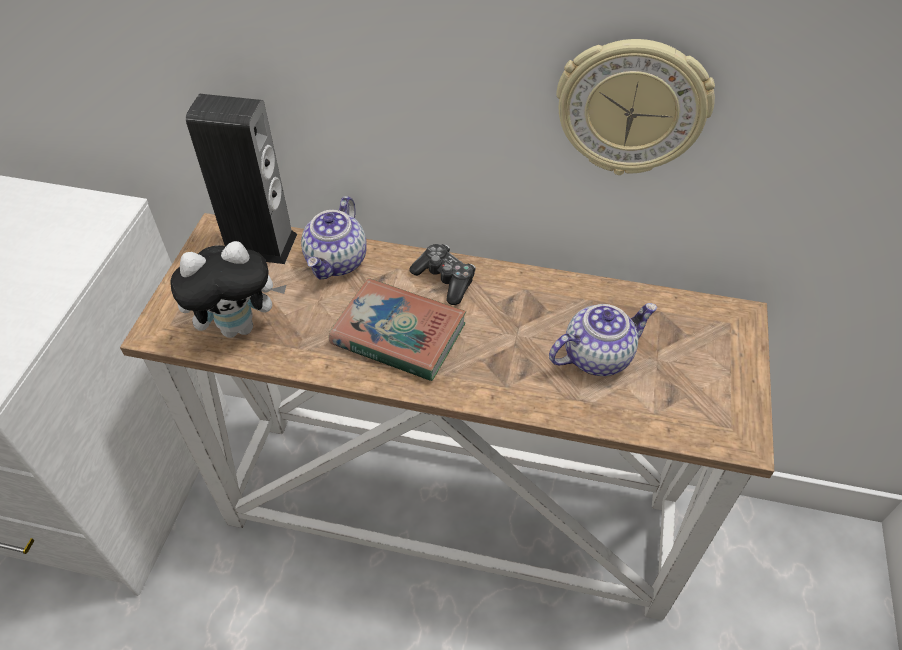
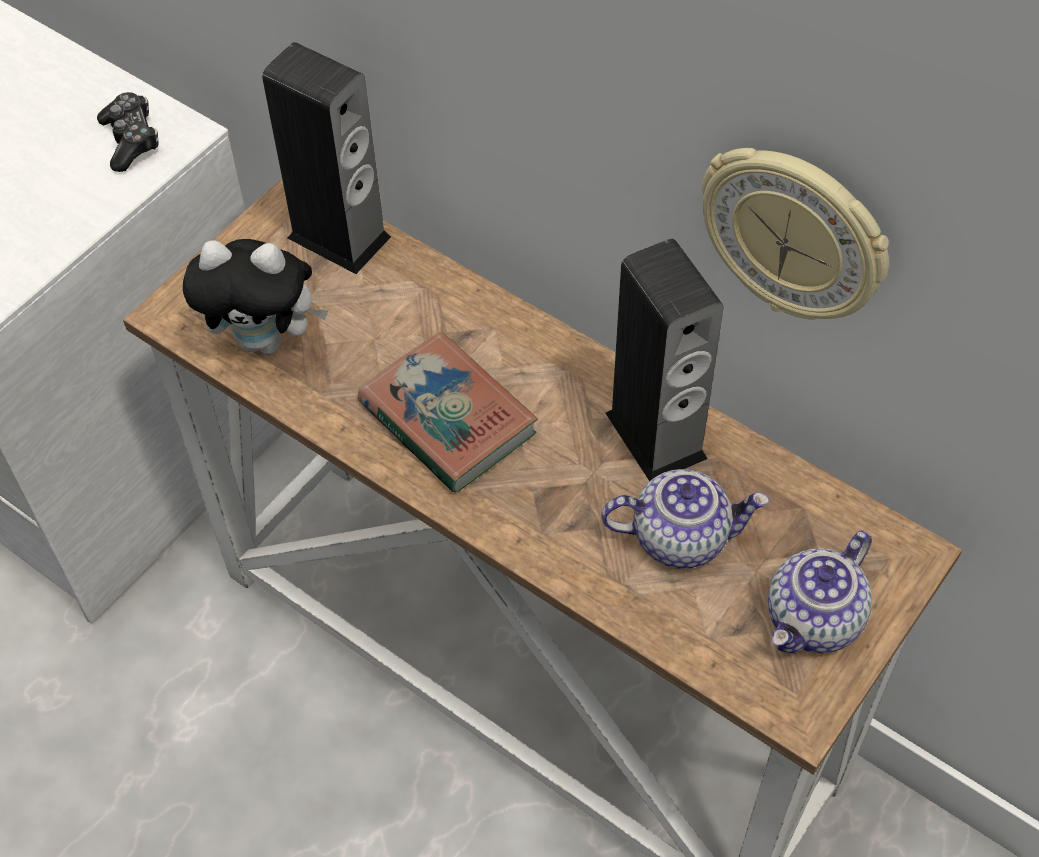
camera: 25 degrees right, 5 degrees up
(337, 262) = (422, 293): teapot -> teapot (814, 620)
(445, 279) = (544, 364): game controller -> game controller (131, 140)
(543, 299) = (655, 435): none -> speaker

